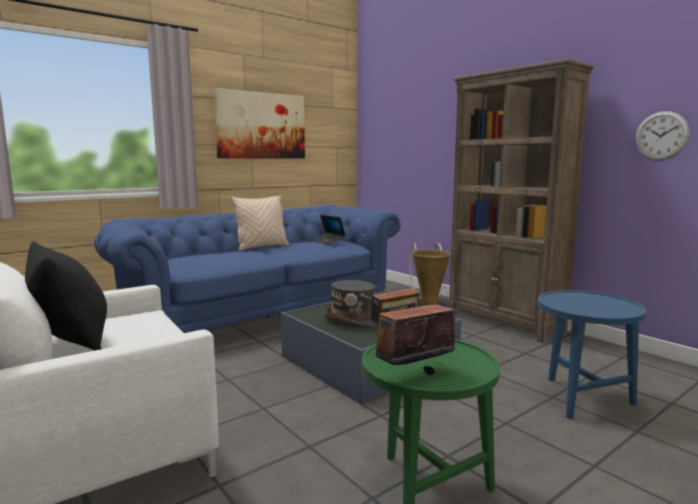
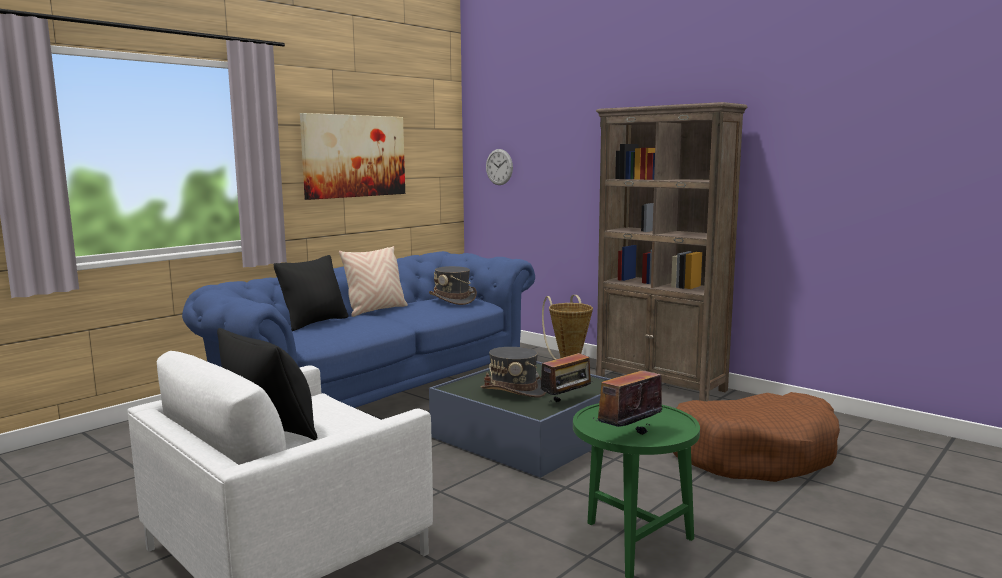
camera: 10 degrees left, 0 degrees up
(203, 254) = (314, 323): none -> black pillow
(328, 242) = (453, 300): laptop -> grey hat
(580, 398) = (753, 454): blue side table -> brown dog bed
(661, 136) = (815, 182): wall clock -> wall clock (499, 167)

